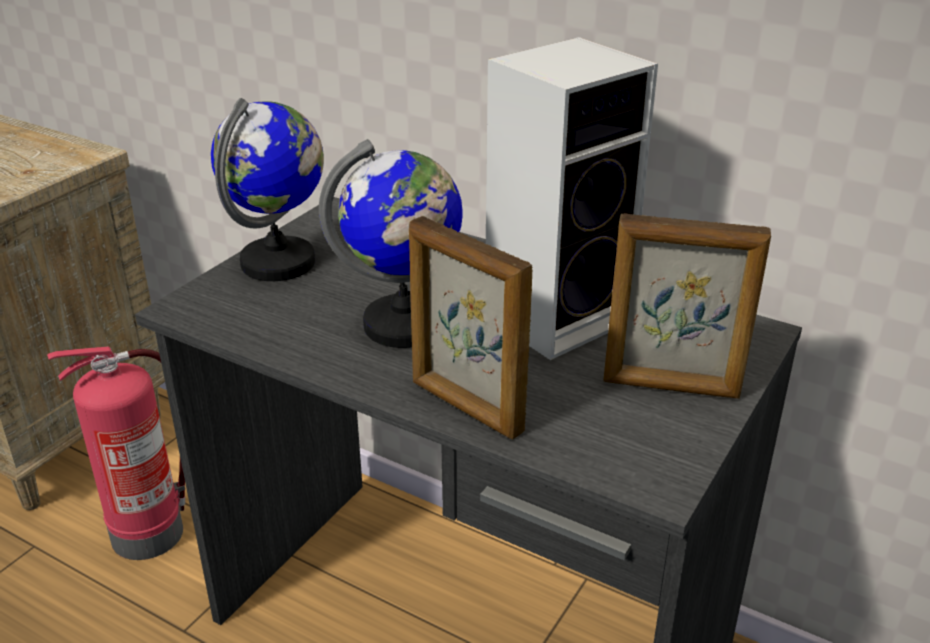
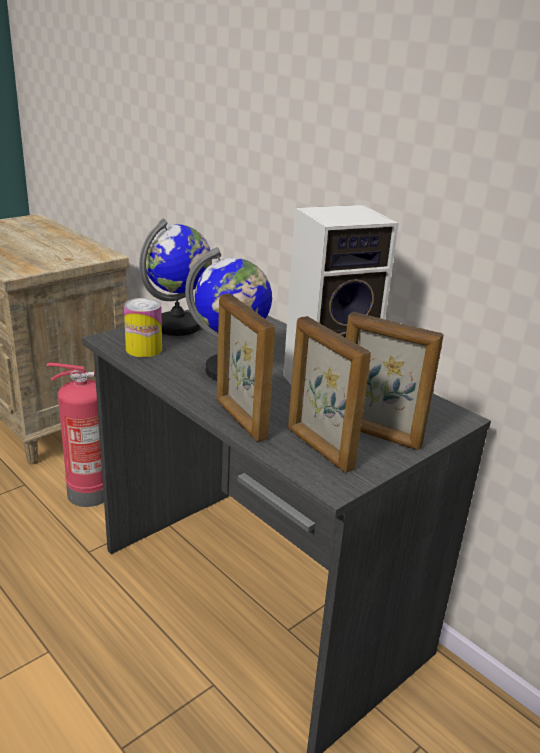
camera: 15 degrees right, 5 degrees down
(248, 314) = (144, 349): none -> can
(605, 430) = (319, 449): none -> picture frame

